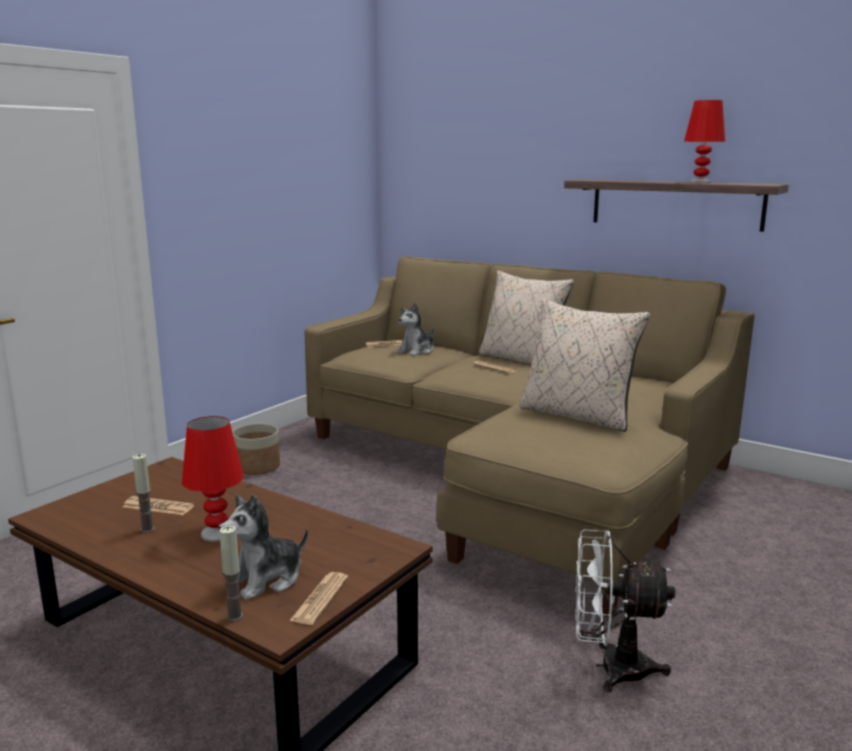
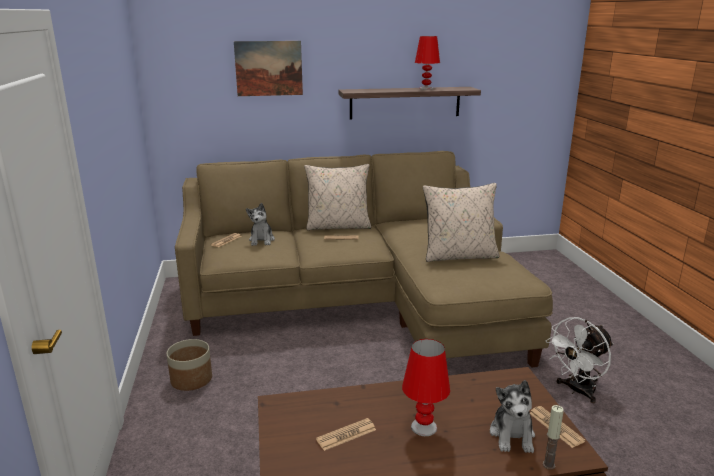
camera: 45 degrees left, 5 degrees up
(147, 529) = (379, 453): candle -> none
(500, 148) = (269, 68): none -> picture

